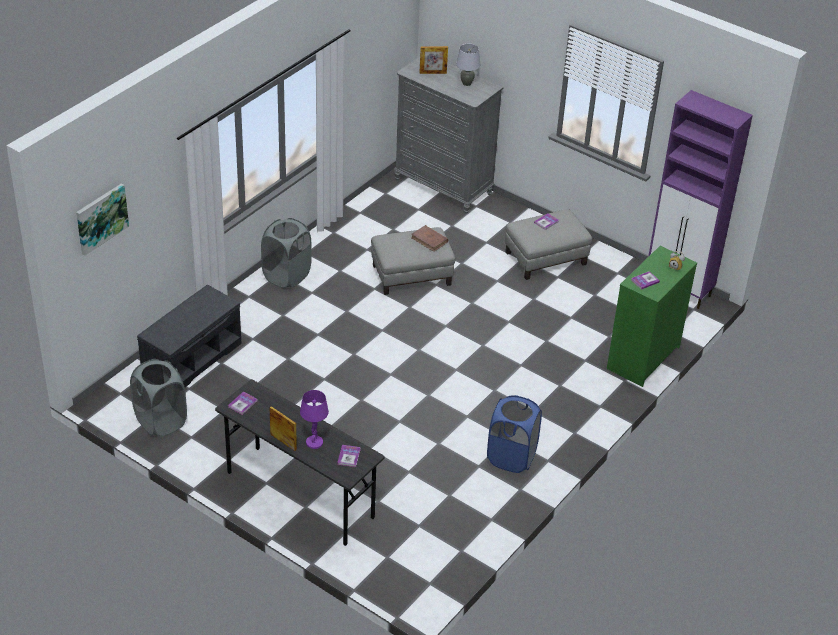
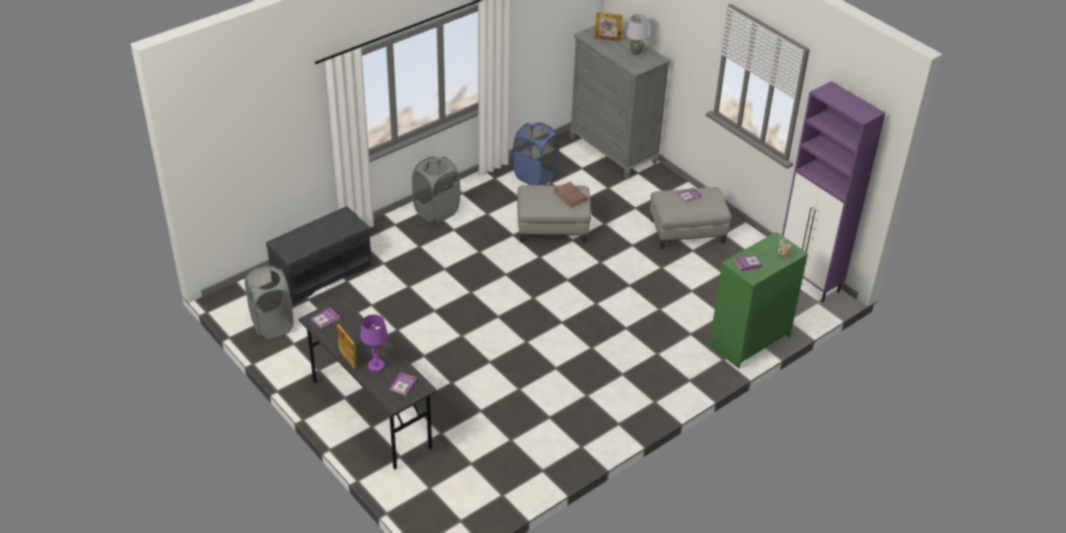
camera: 15 degrees right, 0 degrees up
(101, 218) = (231, 126): picture -> none
(511, 457) = (584, 414): blue laundry basket -> blue laundry basket (535, 176)

